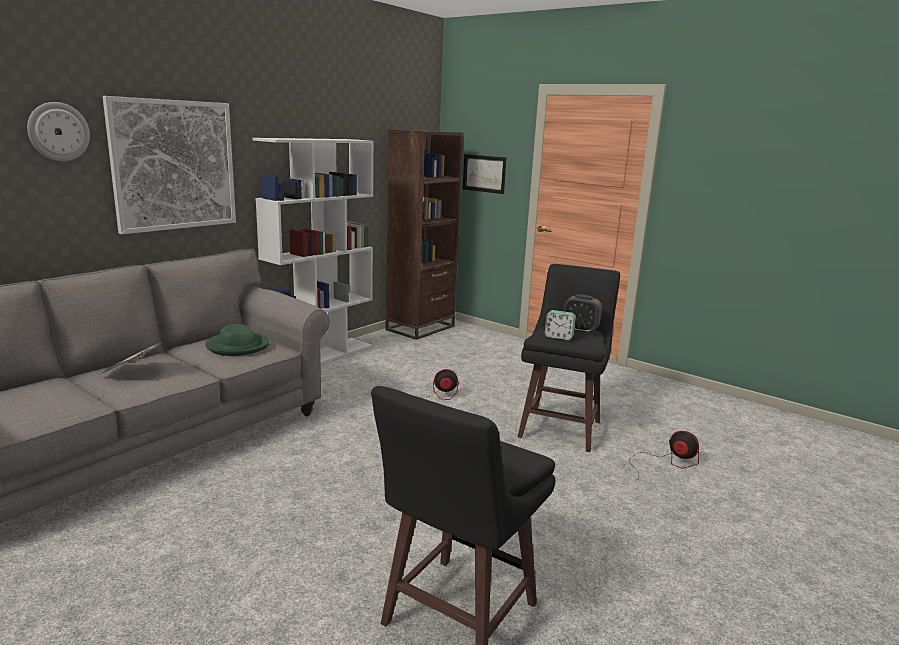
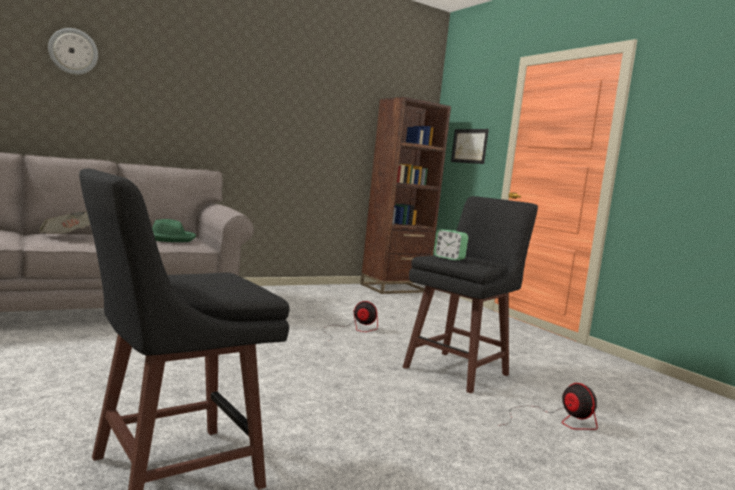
camera: 20 degrees right, 10 degrees down
(174, 165) = (167, 94): picture -> none
(320, 356) = (283, 289): white bookcase -> none
(579, 331) = (480, 259): alarm clock -> none

